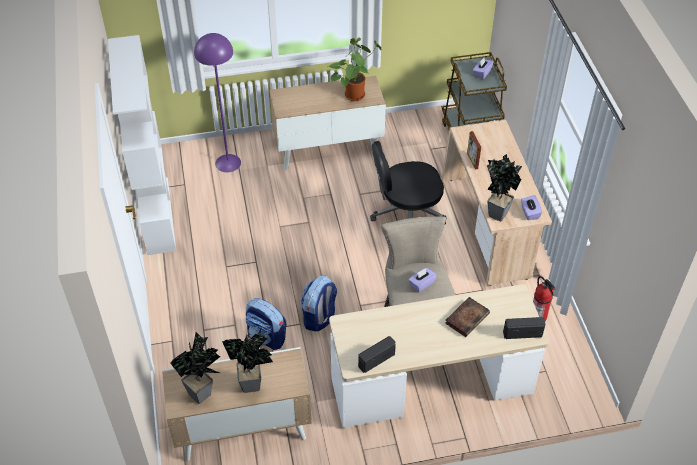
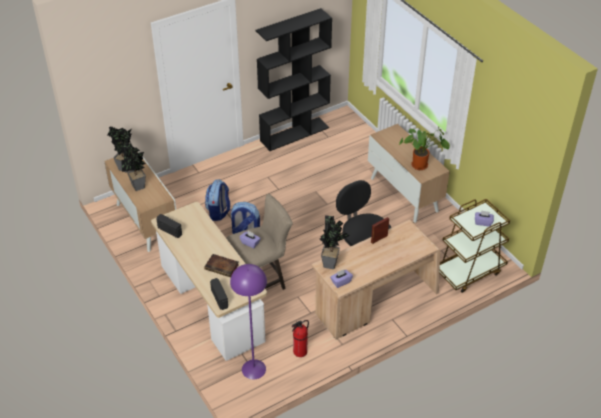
camera: 70 degrees right, 5 degrees down
(157, 215) = (294, 134): white bookcase -> black bookcase
(228, 163) = (359, 150): purple floor lamp -> purple floor lamp (253, 369)

